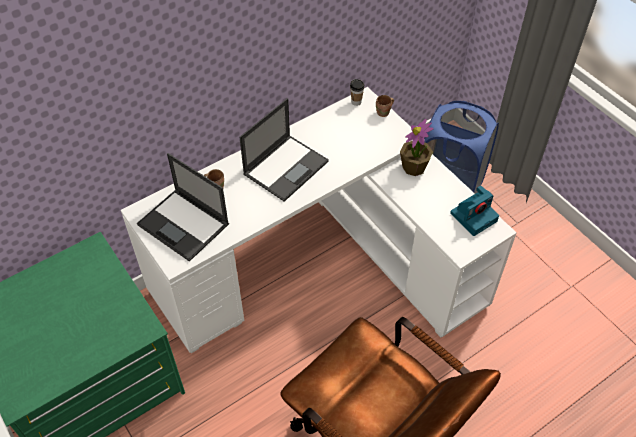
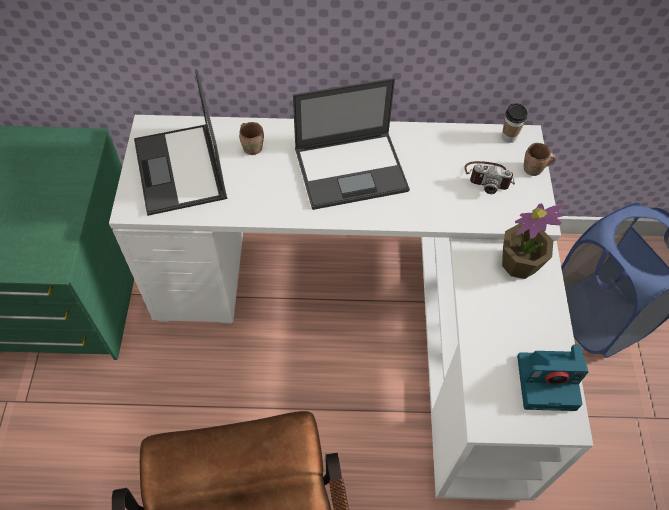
camera: 35 degrees right, 5 degrees up
(364, 130) = (488, 177): none -> camera

